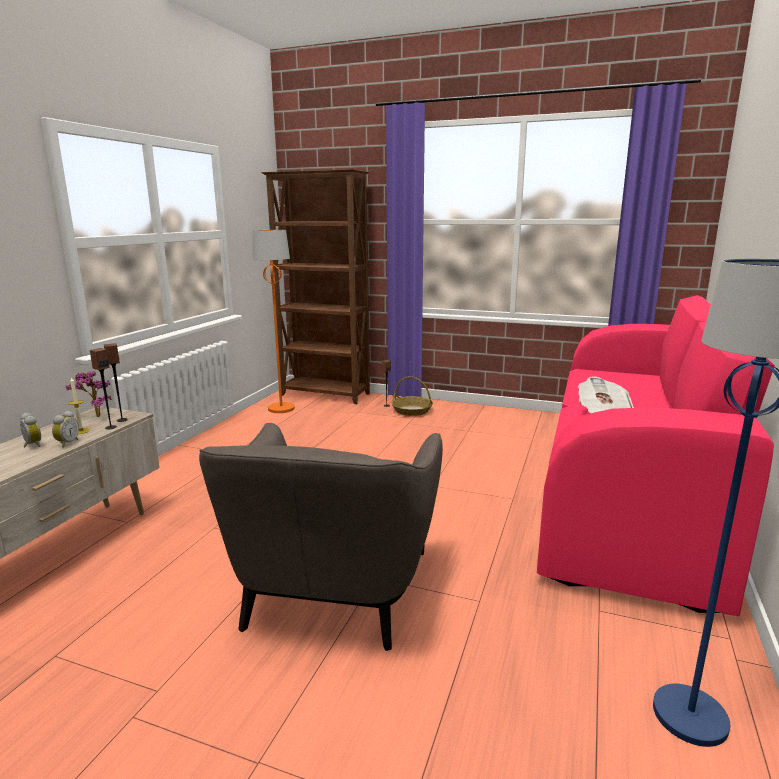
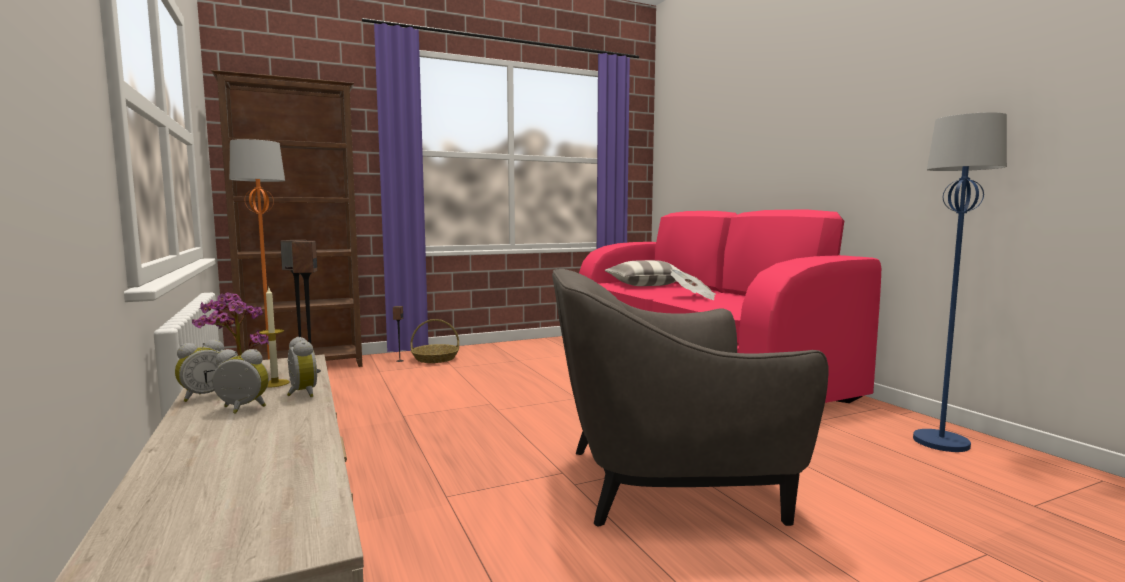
camera: 45 degrees left, 10 degrees down
(46, 431) = (204, 396): none -> alarm clock
(334, 588) = (666, 481): grey armchair -> grey armchair turned 120 degrees clockwise
(619, 382) = (645, 285): none -> pillow

